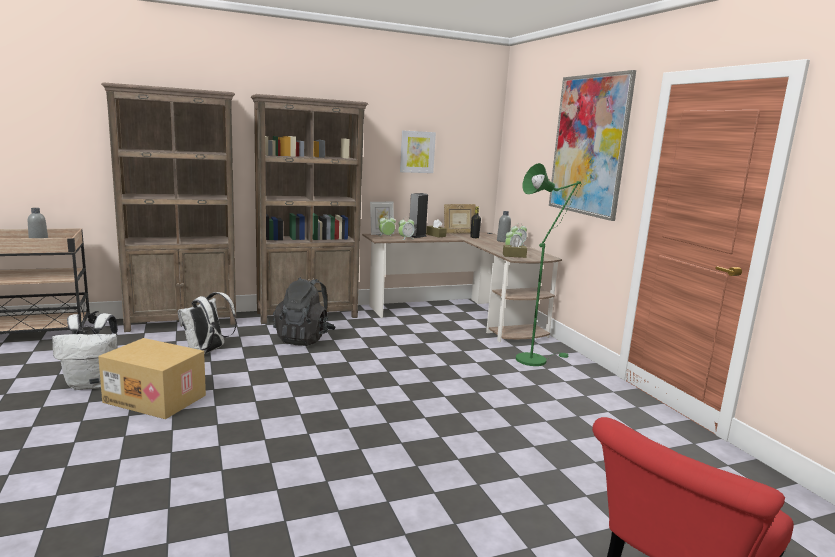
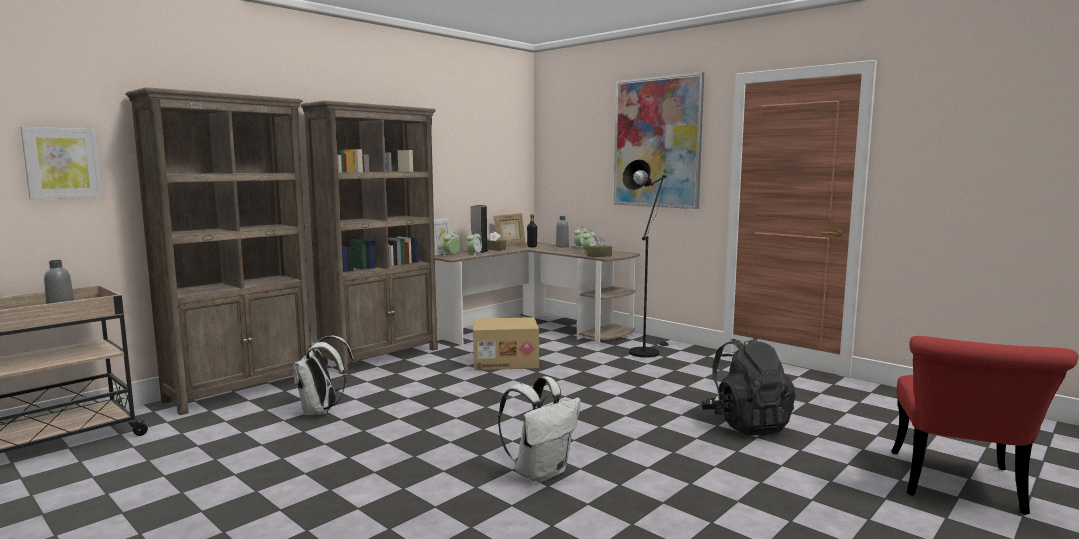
camera: 25 degrees left, 5 degrees down
(92, 384) = (231, 473): white backpack -> white backpack (541, 472)
(156, 398) = (337, 466): cardboard box -> cardboard box (505, 361)
(304, 339) = (412, 378): black backpack -> black backpack (746, 424)
(417, 152) = (464, 162): picture -> picture (62, 163)
(535, 359) = (646, 351): green floor lamp -> black floor lamp

